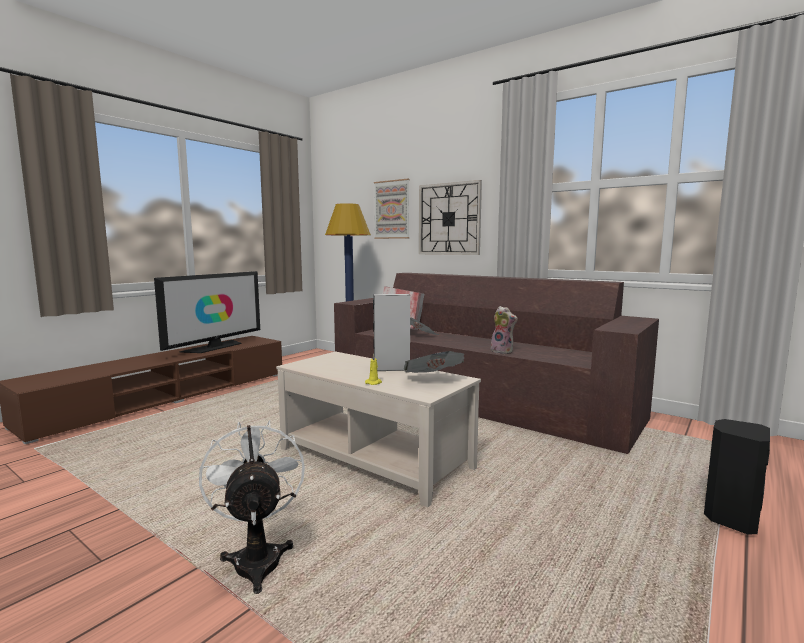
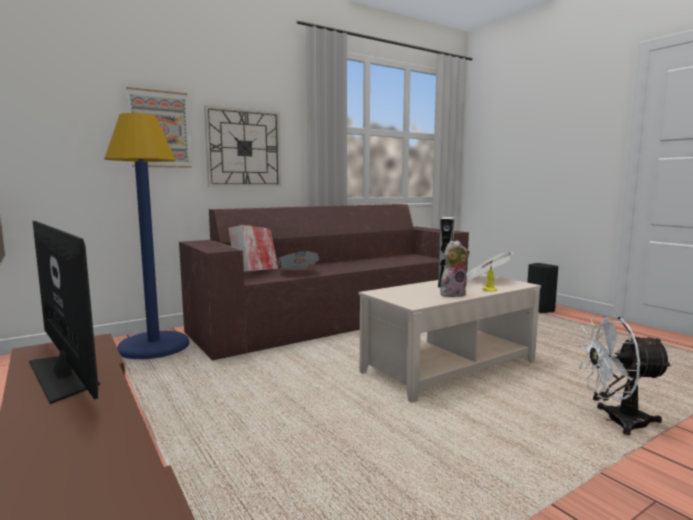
camera: 70 degrees left, 0 degrees up
(503, 351) = (387, 265): plush toy -> plush toy (452, 294)

